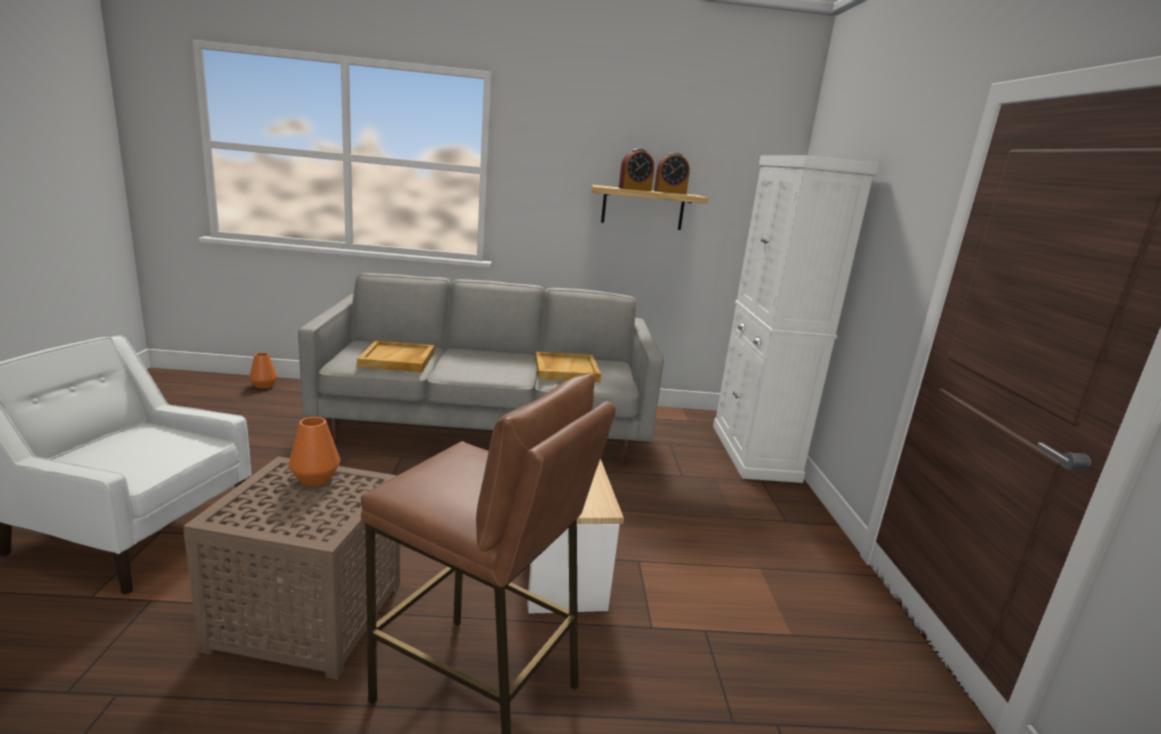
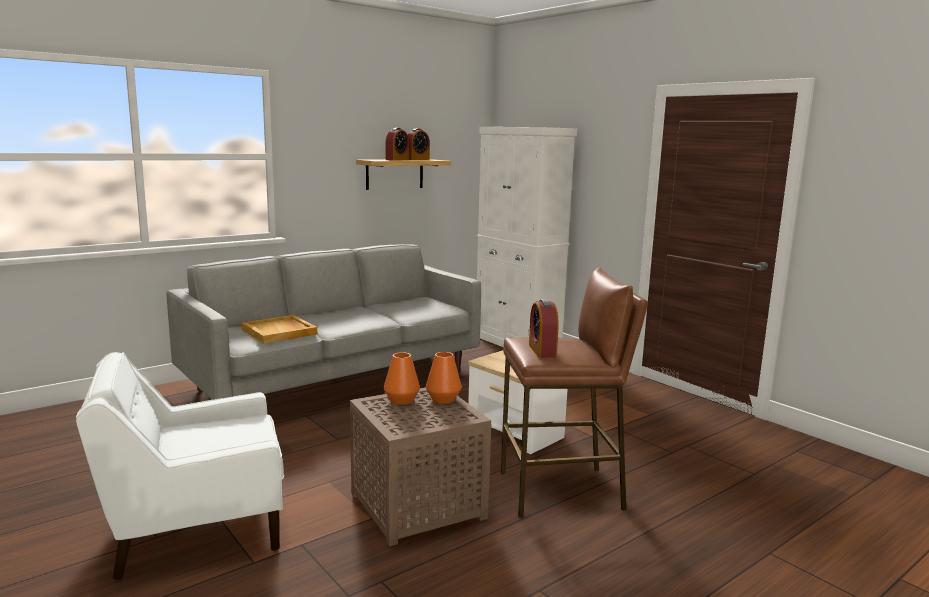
camera: 35 degrees left, 5 degrees down
(263, 385) = (72, 411): orange vase -> orange vase (443, 399)
(433, 479) = (542, 351): none -> alarm clock
(565, 370) = (403, 309): beige tray -> none

